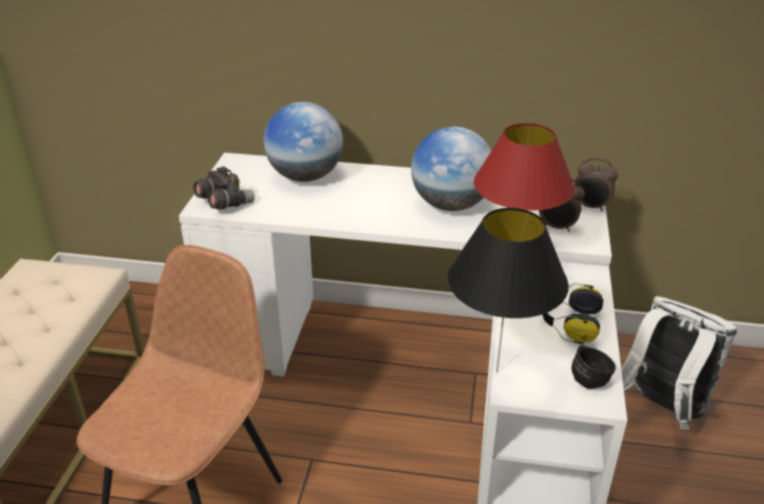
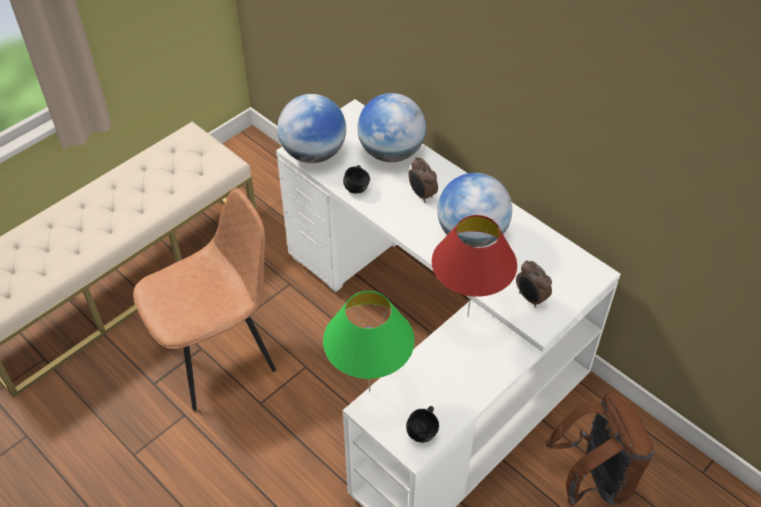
camera: 35 degrees right, 15 degrees up
(224, 203) = (313, 153): grey binoculars -> globe
(300, 211) = (357, 186): none -> black mug
(496, 372) = (369, 391): black table lamp -> green table lamp
(569, 323) = (458, 383): headphones -> none
(590, 207) = (581, 293): alarm clock -> alarm clock (421, 195)
(661, 408) = (593, 479): white backpack -> brown backpack

